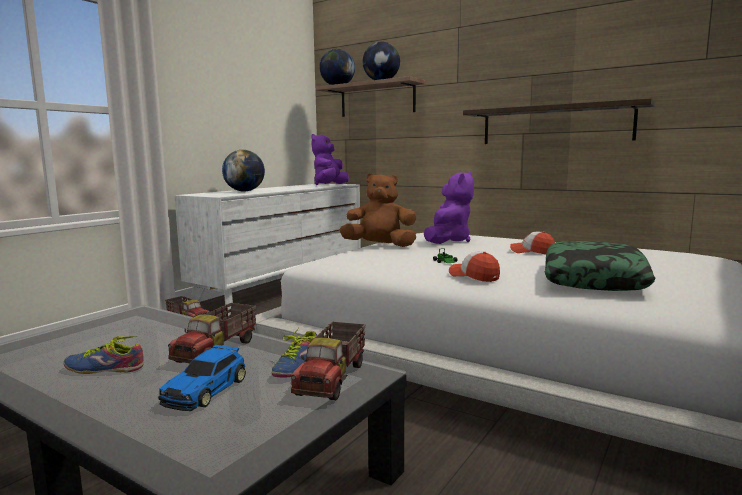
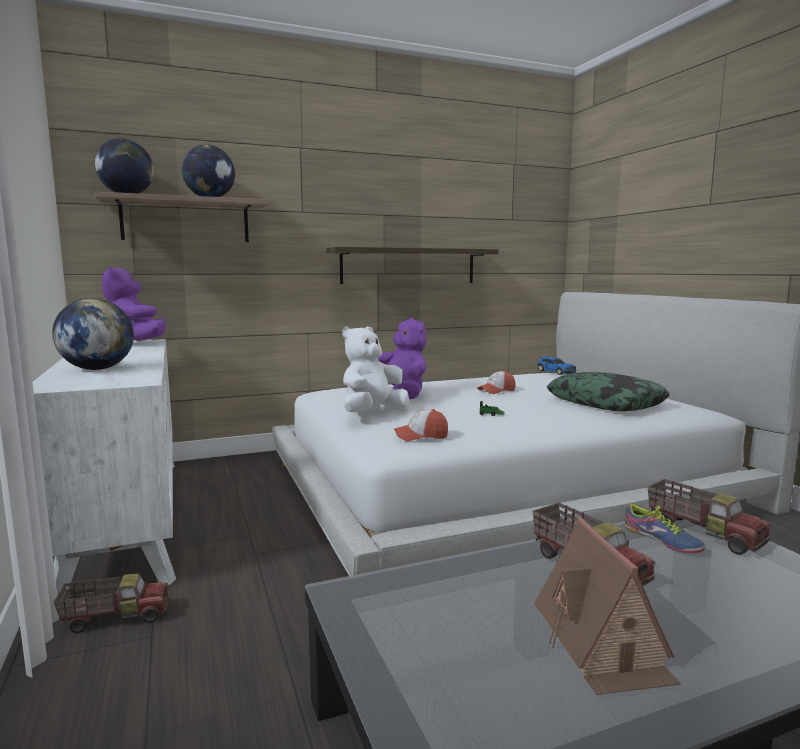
camera: 55 degrees left, 0 degrees up
(105, 367) = (602, 644): shoe -> toy house
(207, 390) = (711, 591): toy car -> toy car (555, 372)
(380, 246) = (372, 413): brown plush toy -> white plush toy
(474, 276) = (558, 420): cap -> cap (421, 436)

